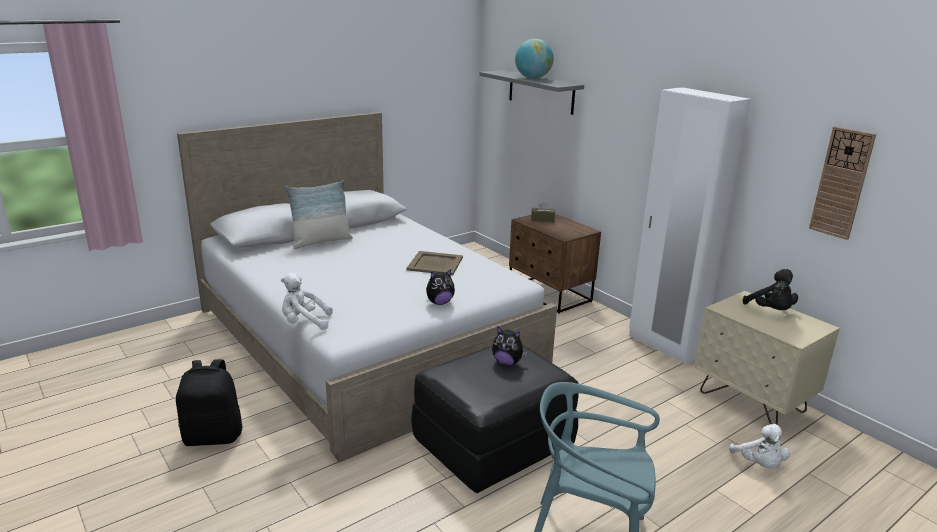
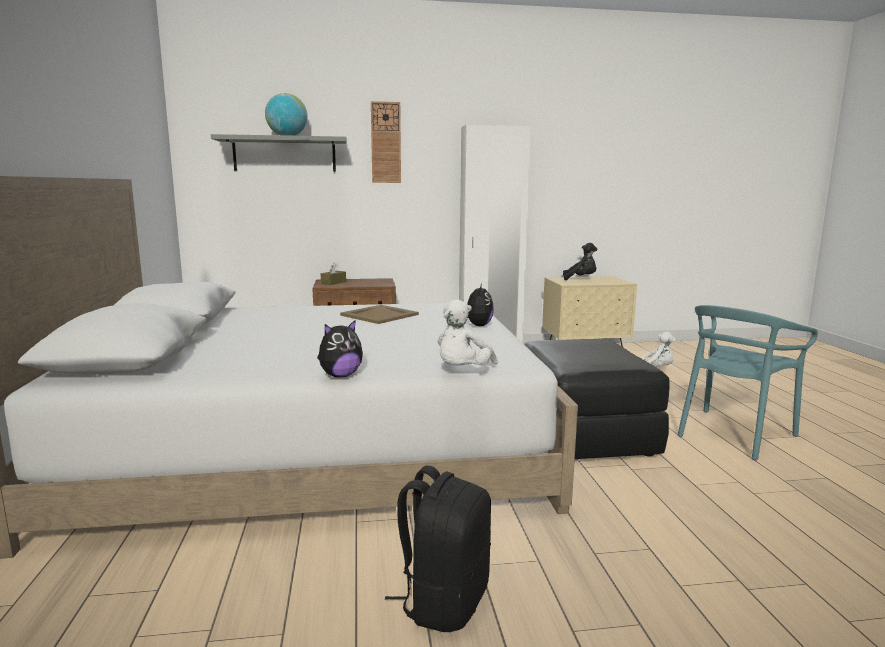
camera: 60 degrees left, 10 degrees down
(321, 242) = (217, 339): pillow -> none
(507, 362) = (575, 346): plush toy -> plush toy (340, 376)
(841, 183) = (594, 178): wall clock -> wall clock (386, 143)

